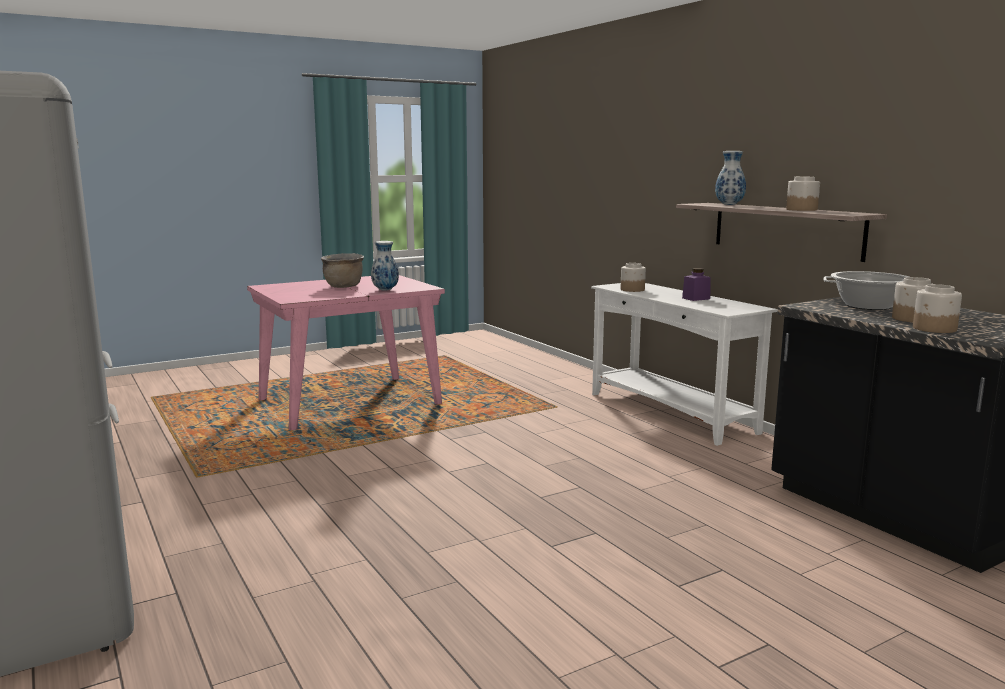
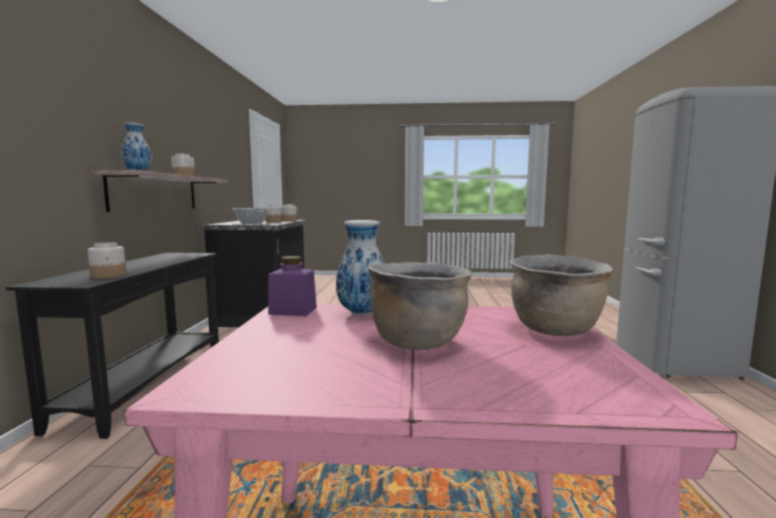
camera: 145 degrees left, 5 degrees down
(288, 295) = (555, 330): none -> brown cooking pot
(671, 413) = (147, 384): white console table -> black console table
(696, 298) = (144, 262): purple jar -> purple jar (293, 311)

